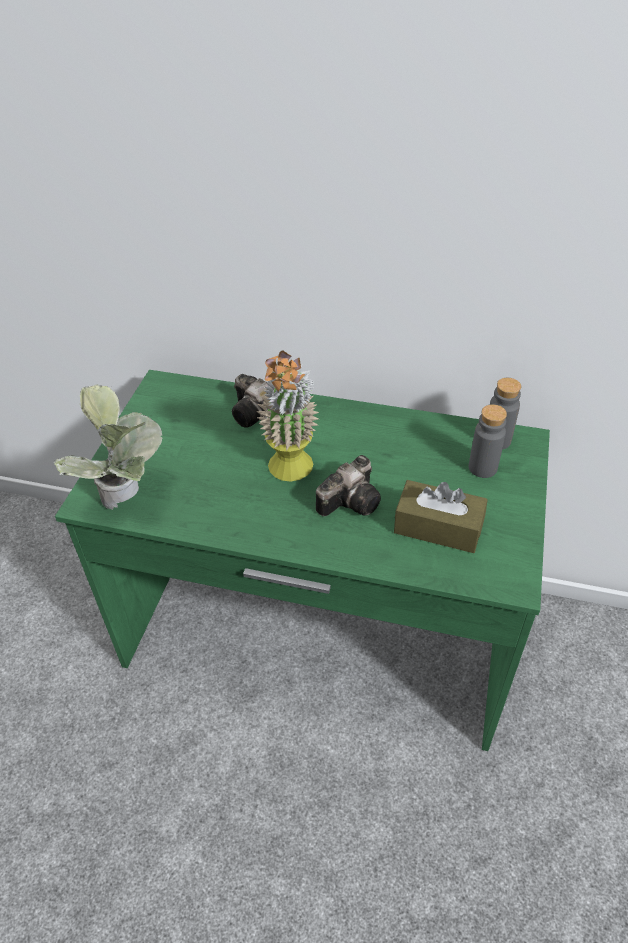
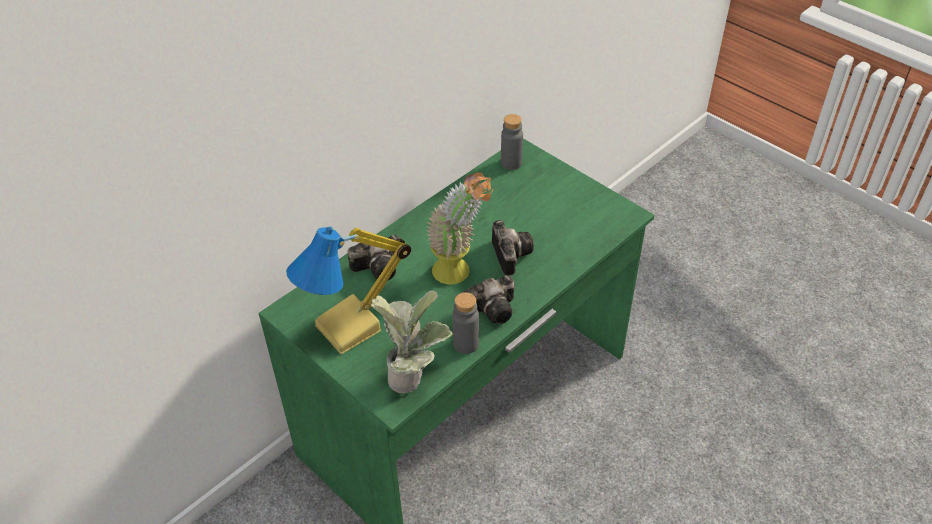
camera: 60 degrees left, 0 degrees up
(164, 431) = (350, 329): none -> table lamp
(258, 522) = (493, 309): none -> camera
(438, 527) = (564, 225): brown tissue box -> none
(482, 467) = (529, 181): grey bottle -> grey bottle (466, 344)

